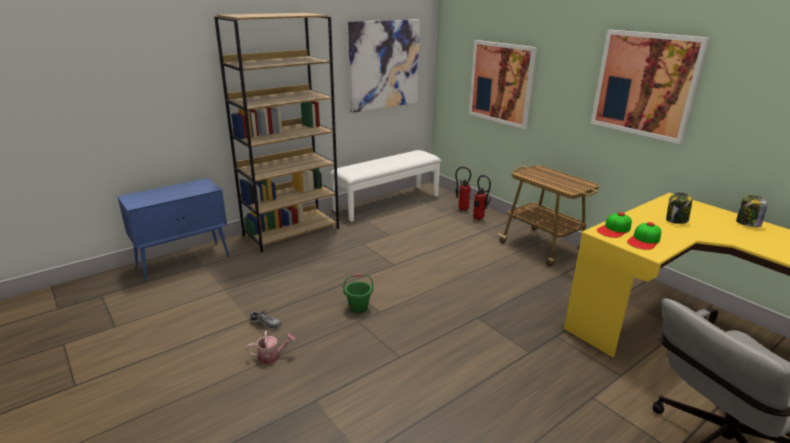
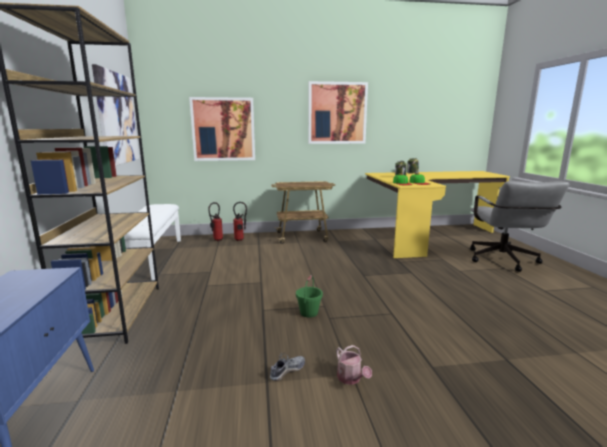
camera: 60 degrees left, 10 degrees down
(272, 356) = (351, 379): watering can -> watering can turned 135 degrees clockwise

